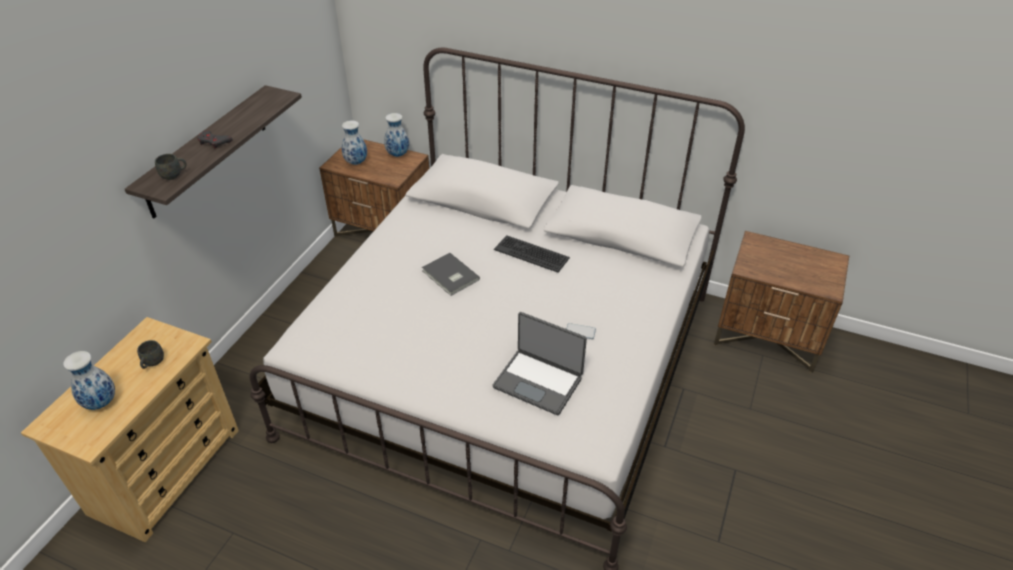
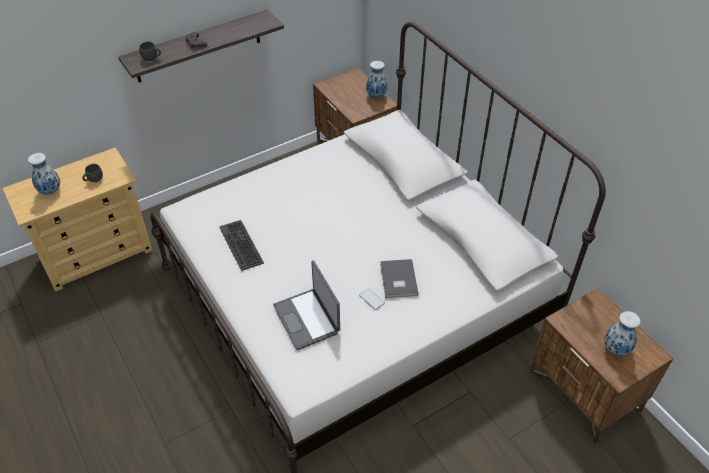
camera: 35 degrees right, 5 degrees up
(356, 163) = (341, 90): vase -> vase (616, 350)
(450, 276) = (321, 210): grey book -> grey book (397, 280)
(531, 254) = (395, 221): keyboard -> keyboard (241, 245)

